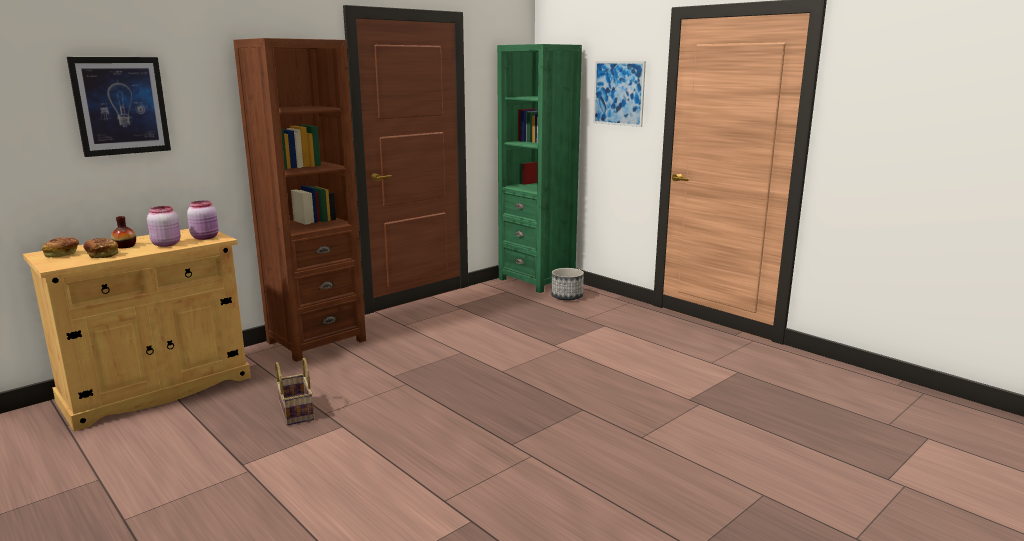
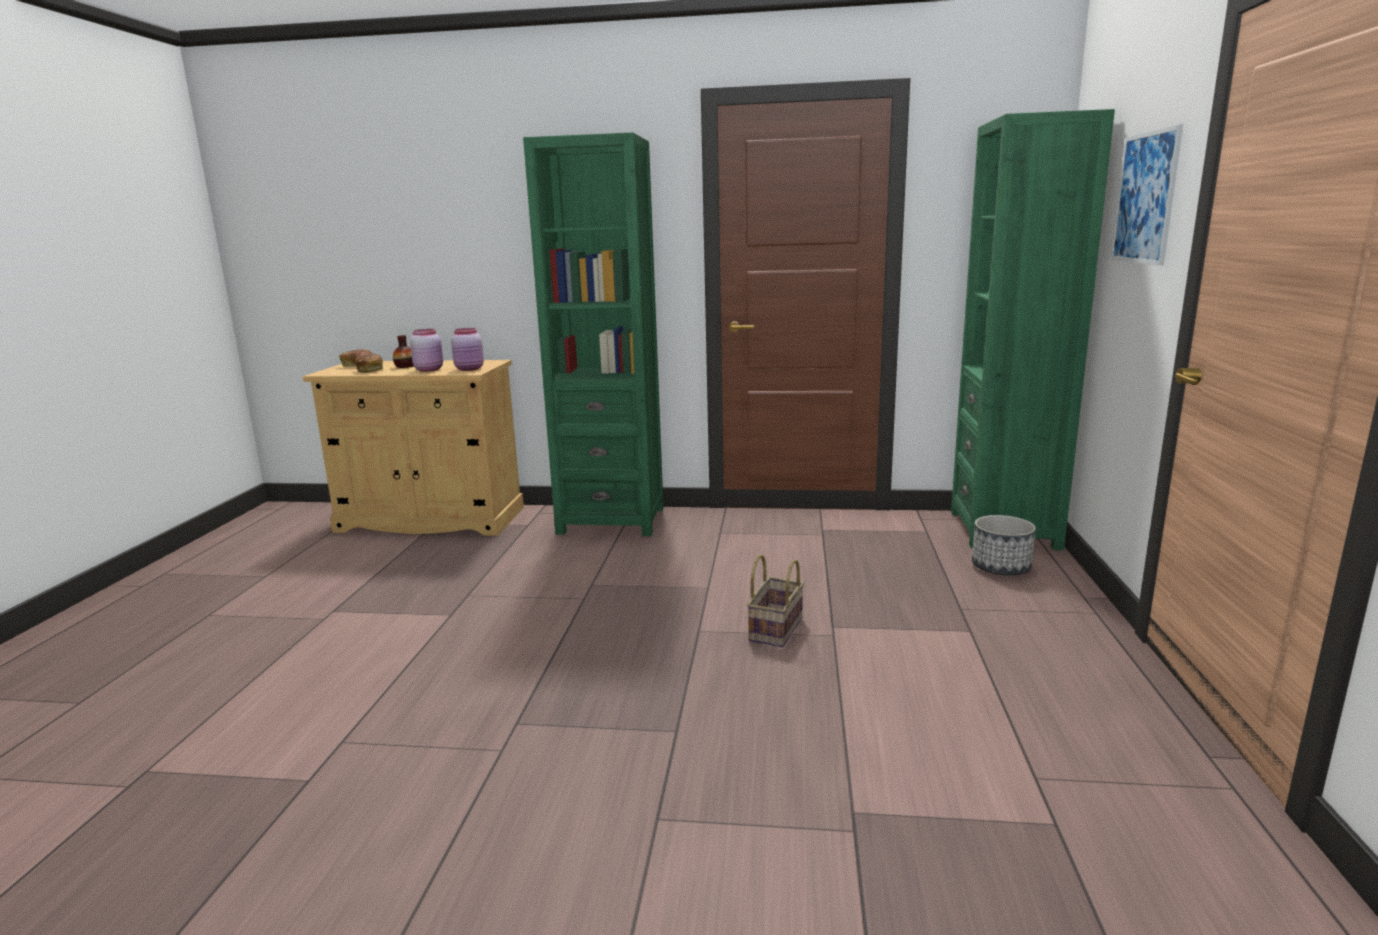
camera: 50 degrees right, 0 degrees up
(121, 106) = (437, 223): picture -> none
(295, 412) = (454, 582): basket -> basket (775, 628)
(316, 341) = (611, 520): brown bookcase -> green bookcase

